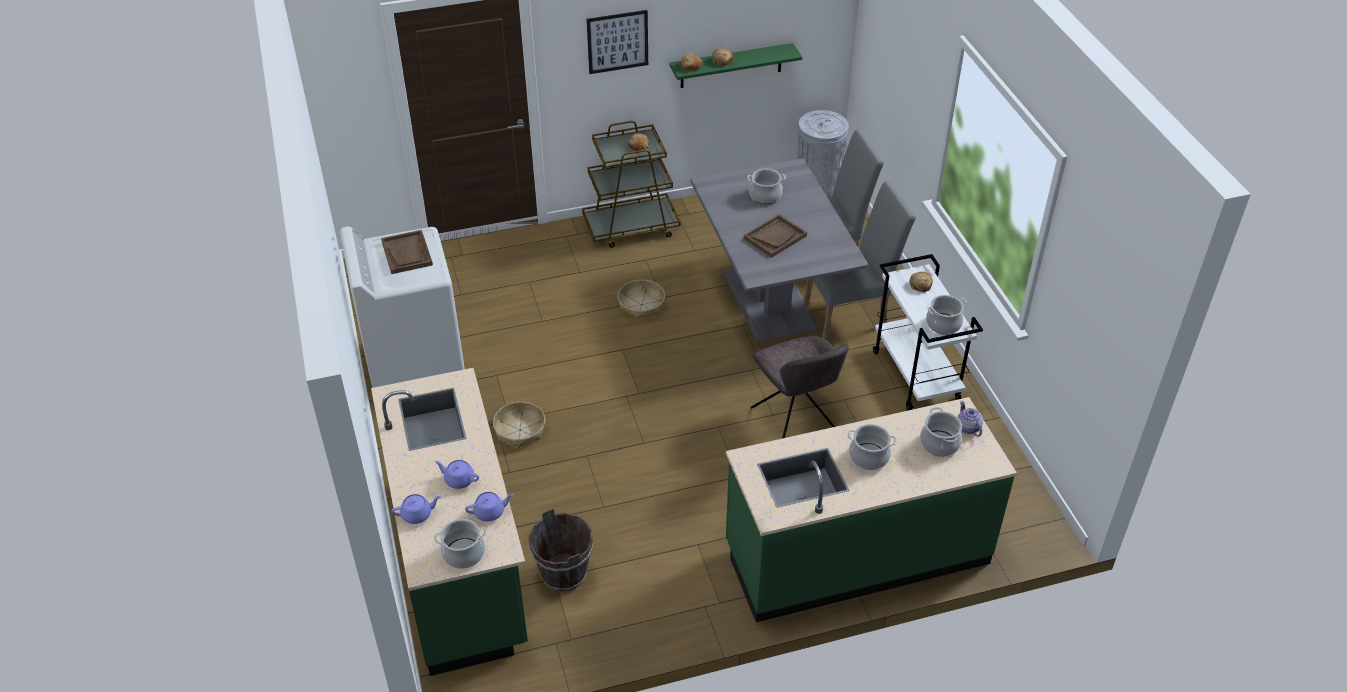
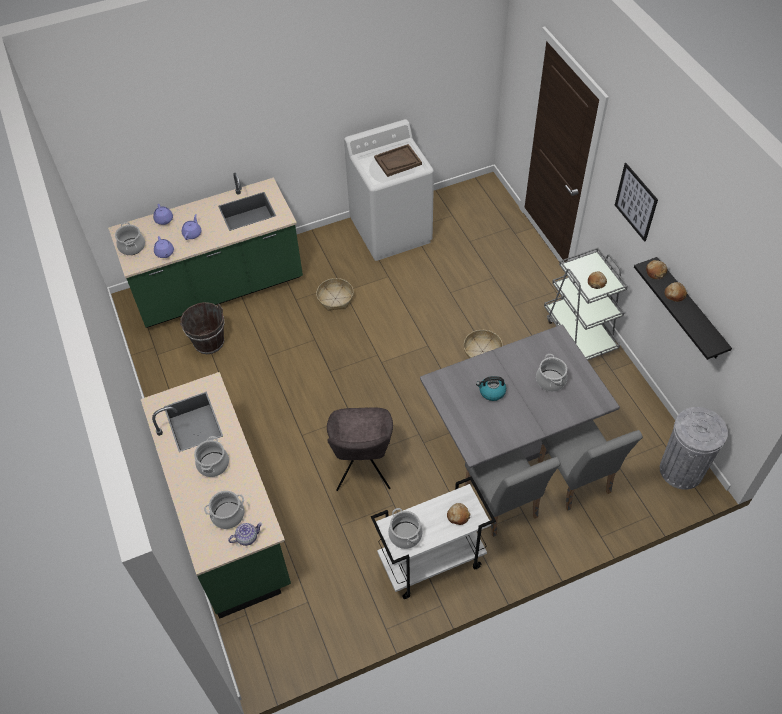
camera: 85 degrees right, 10 degrees up
(631, 227) = (579, 332): brown cart -> grey cart
(731, 66) = (689, 310): green shelf -> black shelf
(775, 237) = (491, 392): brown tray -> kettle
(795, 422) = (363, 469): grey chair -> grey chair turned 60 degrees counterclockwise

